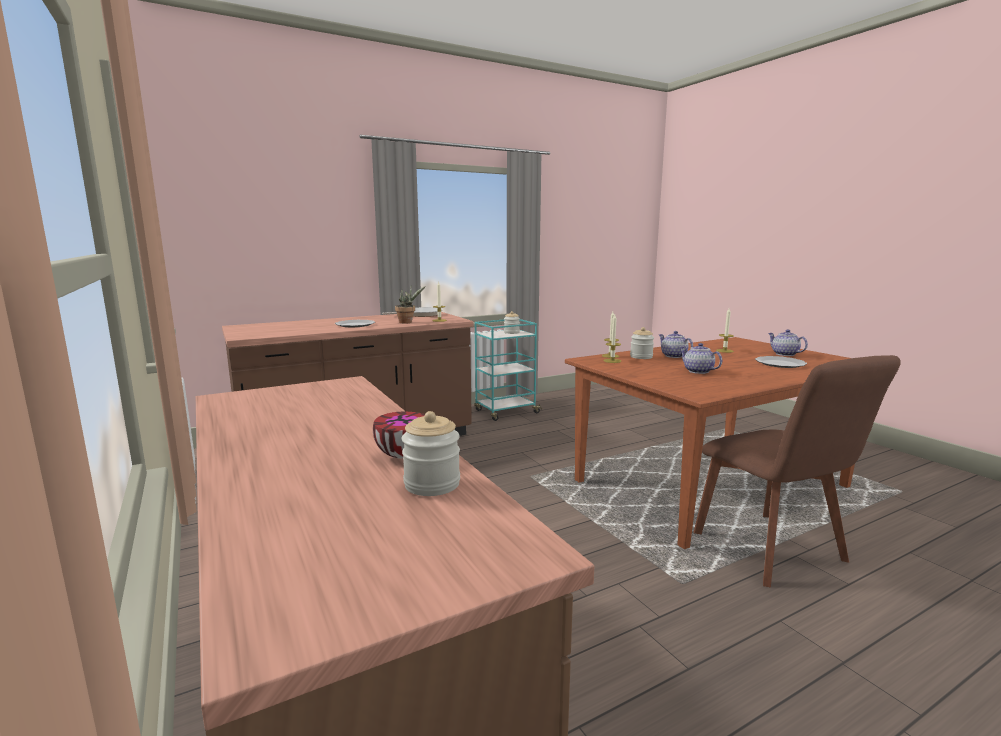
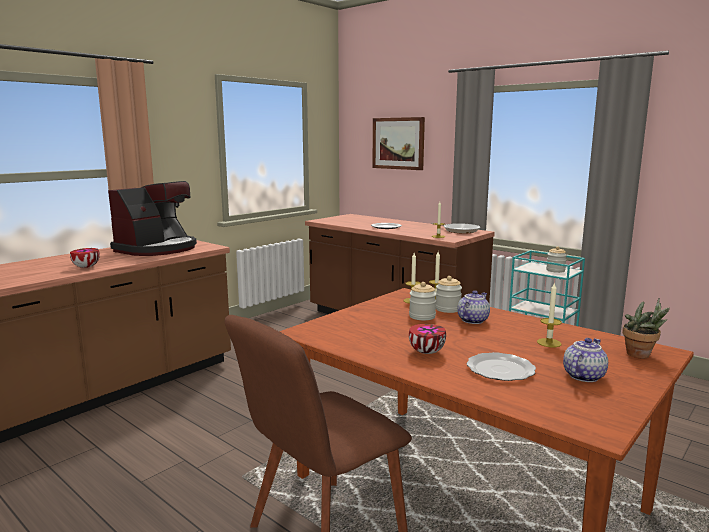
camera: 70 degrees right, 0 degrees up
(277, 221) = (398, 143): none -> picture
(303, 409) = (157, 249): none -> coffee machine
(407, 322) = (416, 232): potted plant -> potted plant (641, 355)
(432, 484) = (50, 273): jar -> jar (422, 316)
(697, 371) = (401, 330): teapot -> none
(749, 372) = (426, 351): none -> bowl

